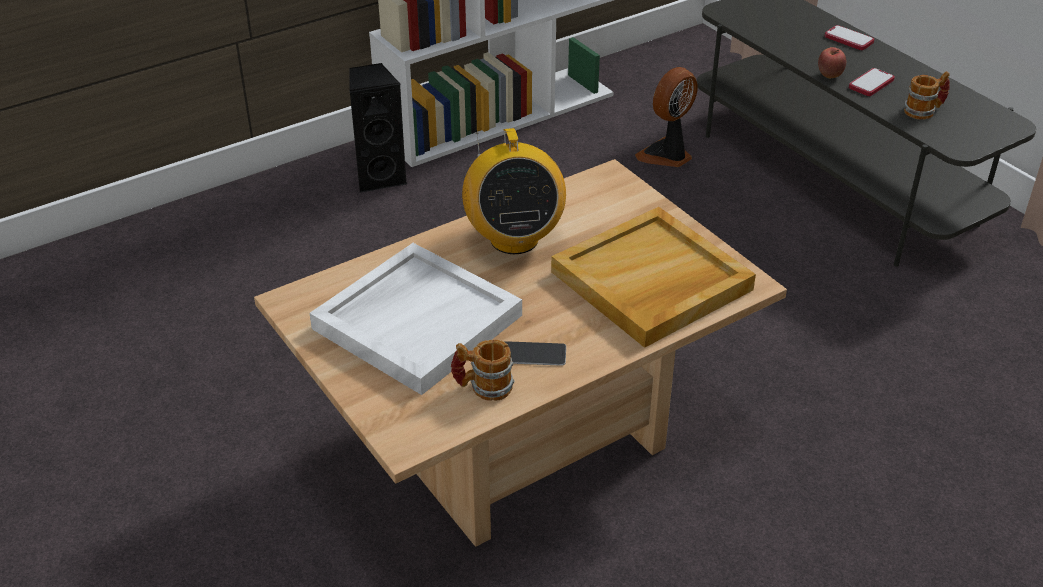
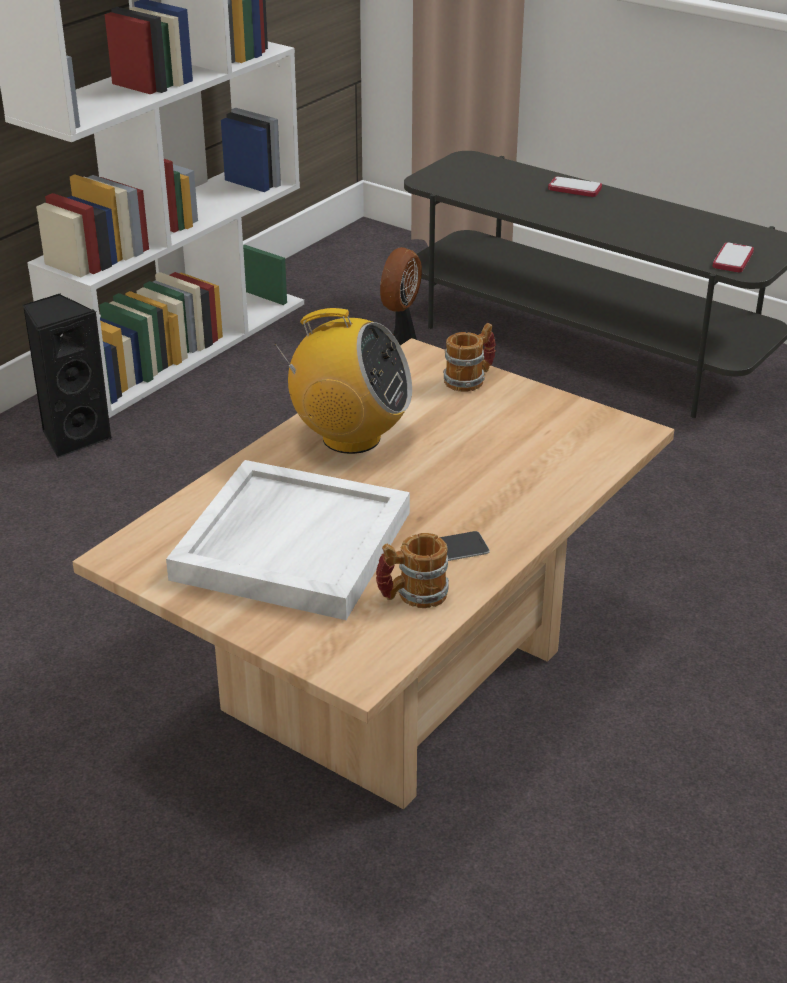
camera: 20 degrees left, 5 degrees down
(513, 239) = (350, 438): radio -> radio turned 45 degrees counterclockwise
(651, 282) = (530, 451): beige tray -> none
(829, 76) = (577, 225): apple -> none
(871, 84) = (623, 226): phone -> phone (732, 259)
(924, 111) = (691, 243): mug -> mug (470, 379)

